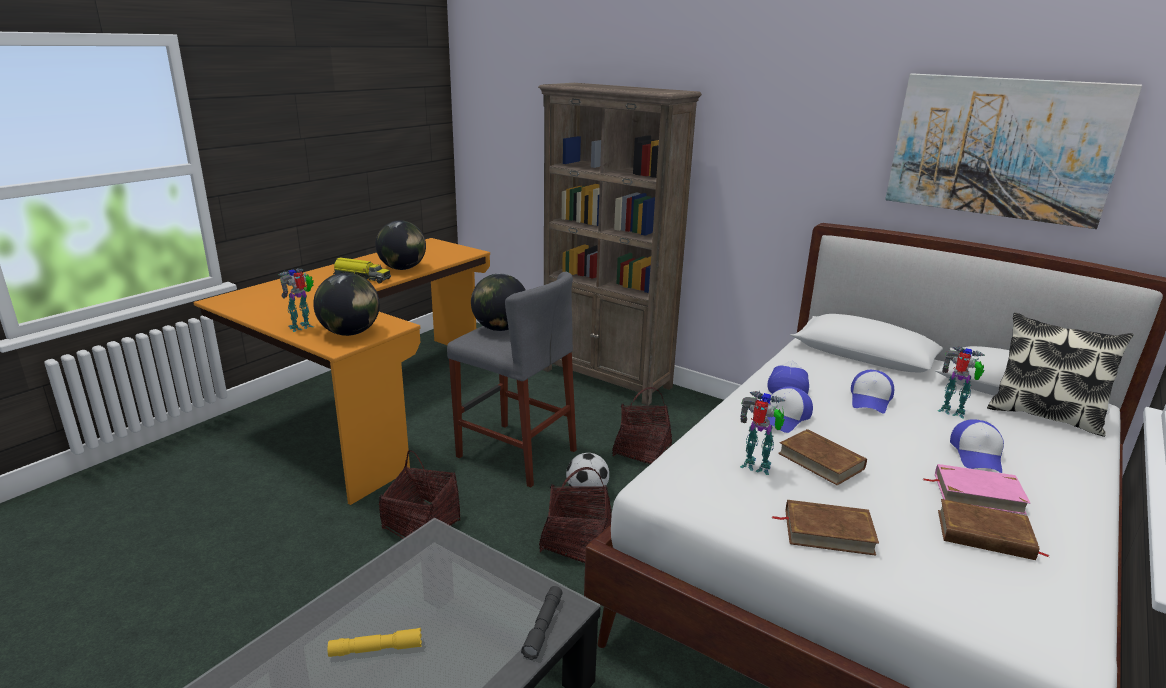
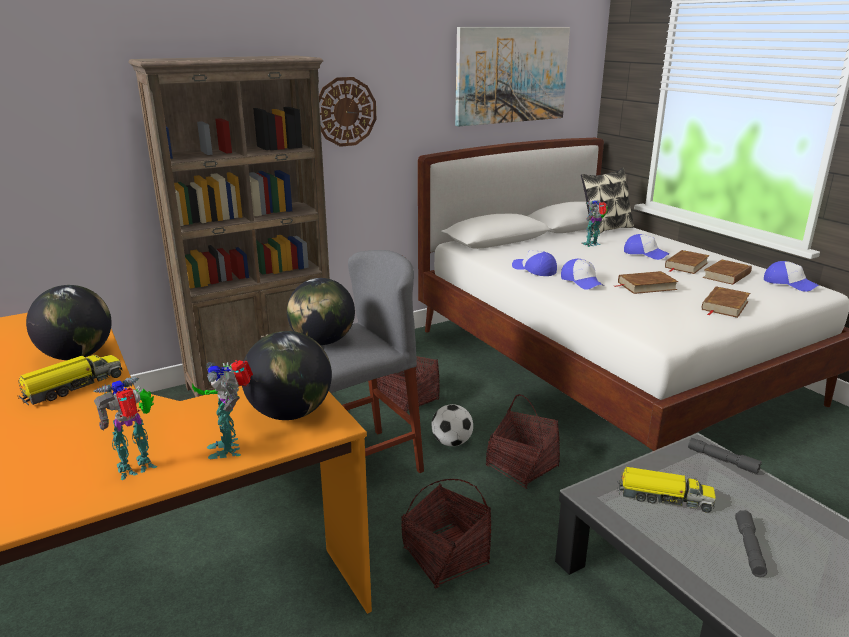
camera: 65 degrees left, 0 degrees up
(376, 649) = (749, 548): yellow flashlight -> grey flashlight
(445, 583) = (663, 498): none -> toy truck
(746, 155) = (345, 112): none -> wall clock
(757, 467) = (651, 303): toy robot -> toy robot (138, 468)
(870, 400) = (567, 256): cap -> cap (789, 283)
(977, 493) = (686, 265): pink book -> brown book

